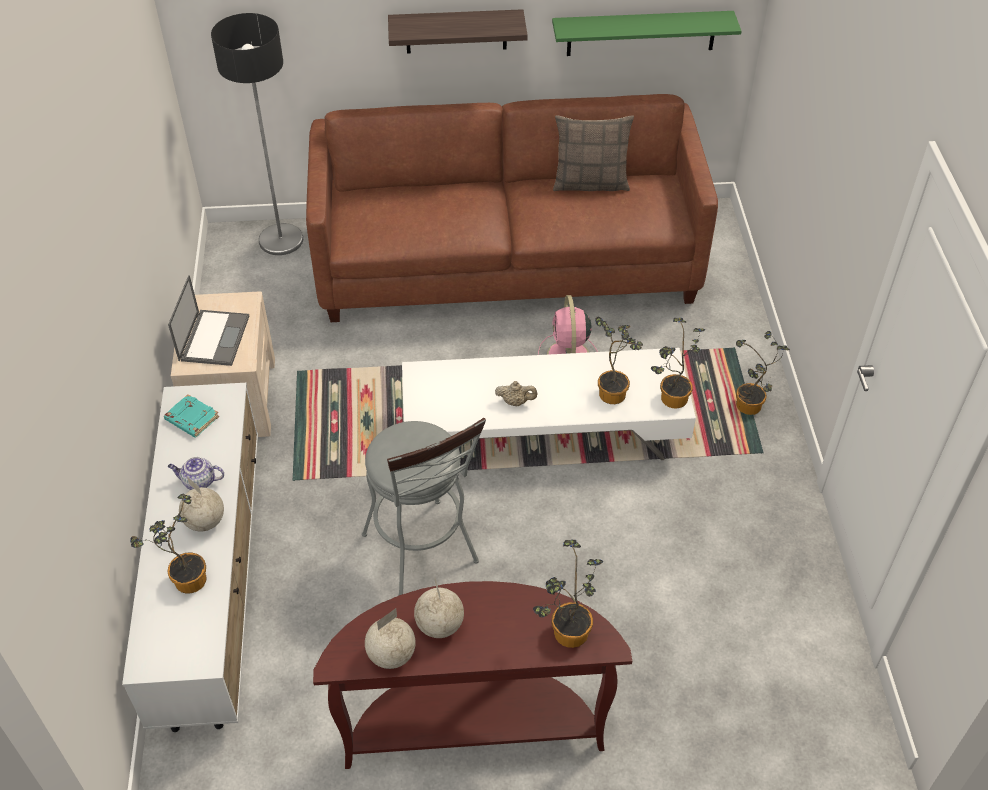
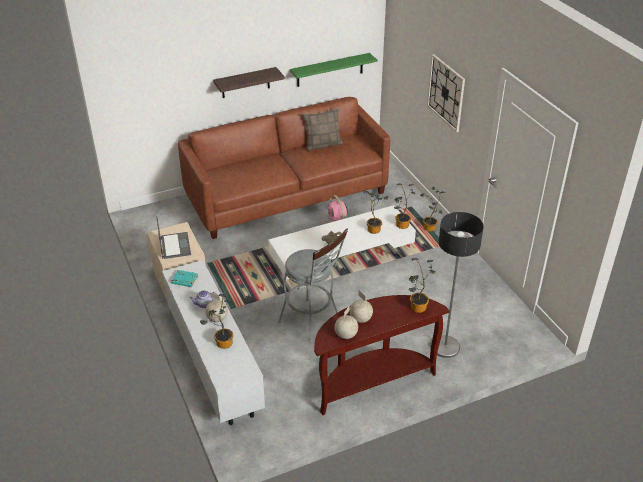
camera: 20 degrees left, 10 degrees down
(281, 240) = (166, 209): floor lamp -> floor lamp (445, 346)
(835, 146) = (446, 92): none -> wall clock

